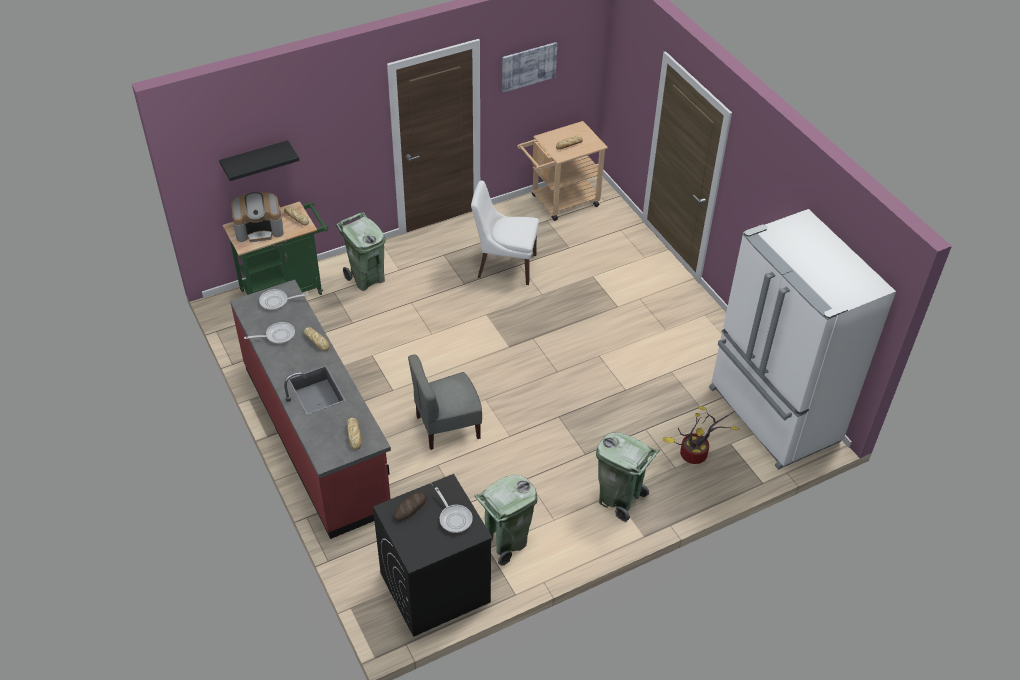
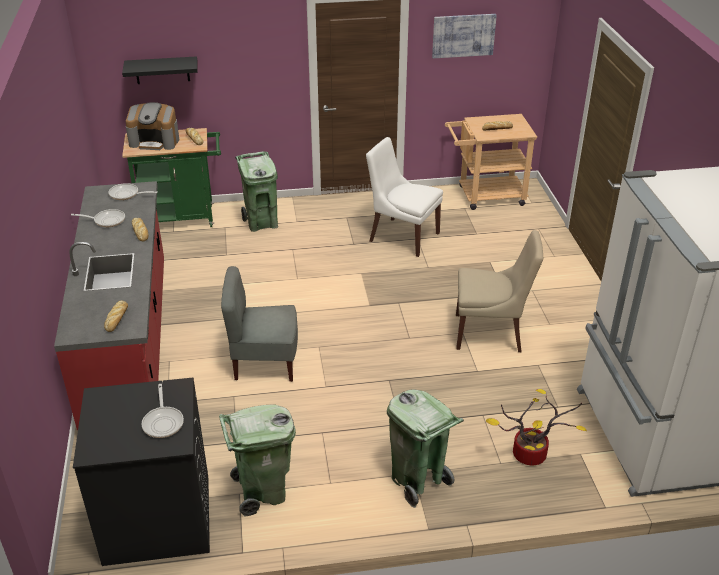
camera: 20 degrees right, 10 degrees down
(410, 508) = (122, 399): bread -> none
(622, 350) = (491, 333): none -> beige chair

